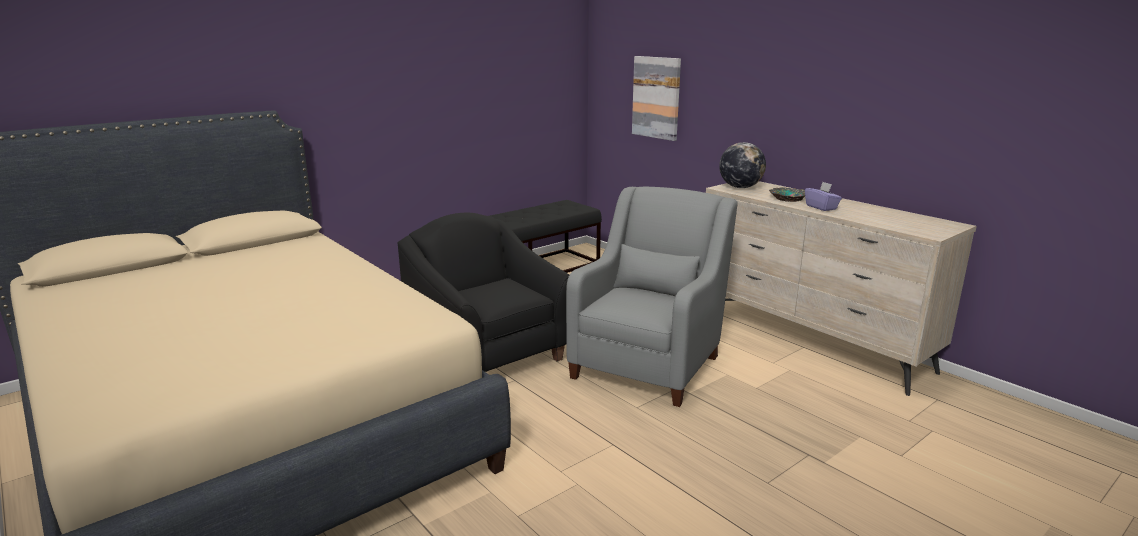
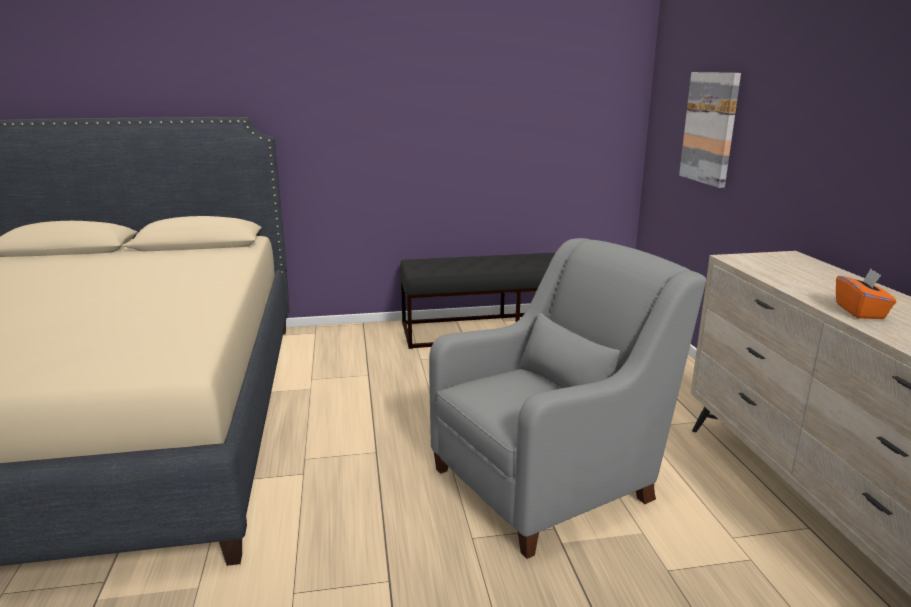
camera: 30 degrees right, 0 degrees up
(488, 354) = (384, 412): black armchair -> none
(740, 187) = (763, 261): globe -> none
(788, 198) = (821, 287): bowl -> none
(821, 207) = (860, 311): purple tissue box -> orange tissue box

